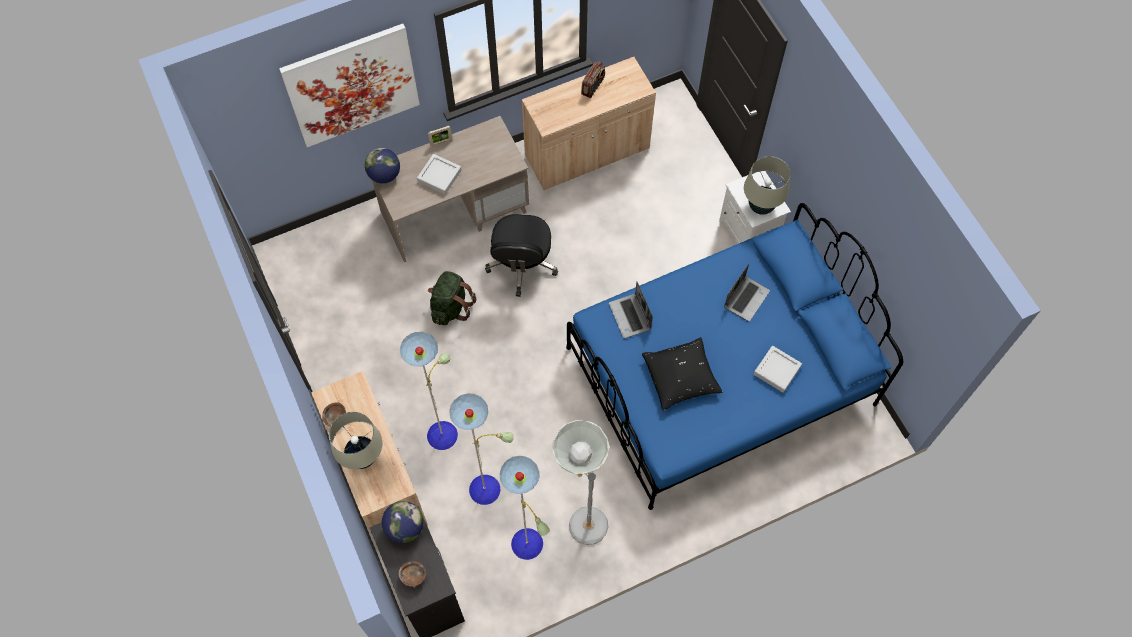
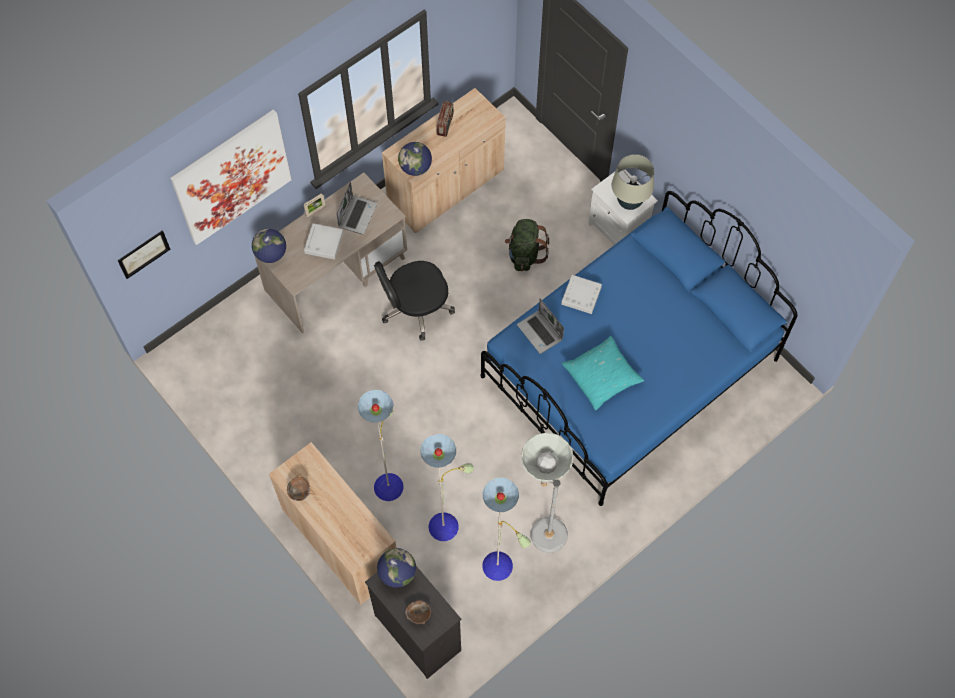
camera: 15 degrees left, 0 degrees up
(247, 143) = (144, 254): none -> picture
(362, 457) = (336, 521): beige table lamp -> none
(451, 307) = (360, 365): green backpack -> green backpack (525, 254)
(522, 264) = (415, 308): black office chair -> black office chair turned 75 degrees clockwise
(550, 122) = (415, 168): none -> globe
(681, 377) = (602, 376): black pillow -> turquoise pillow
(746, 298) = (640, 290): laptop -> laptop (357, 215)
(777, 370) = (686, 349): grey tray -> grey tray (581, 296)

